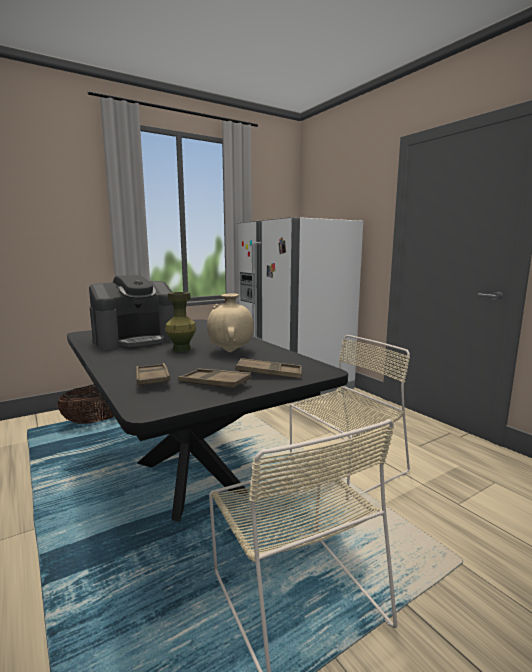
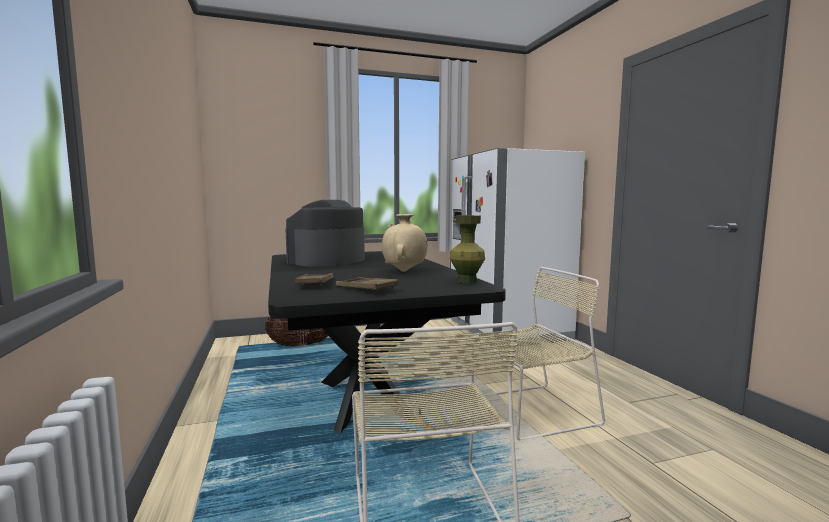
camera: 15 degrees right, 5 degrees down
(136, 340) = (327, 261): coffee machine -> coffee machine turned 150 degrees clockwise
(181, 349) = (360, 268): green vase -> green vase (466, 281)
(269, 373) = (424, 286): brown tray -> none

